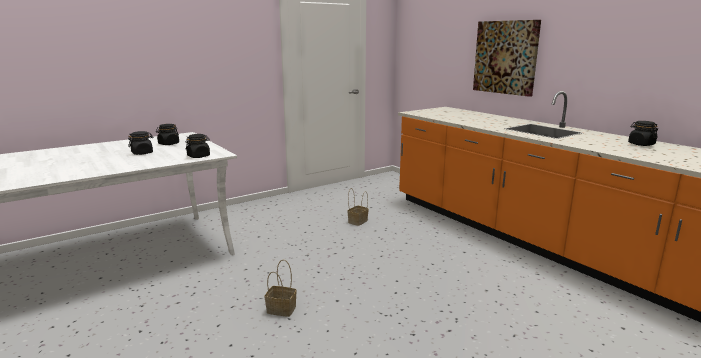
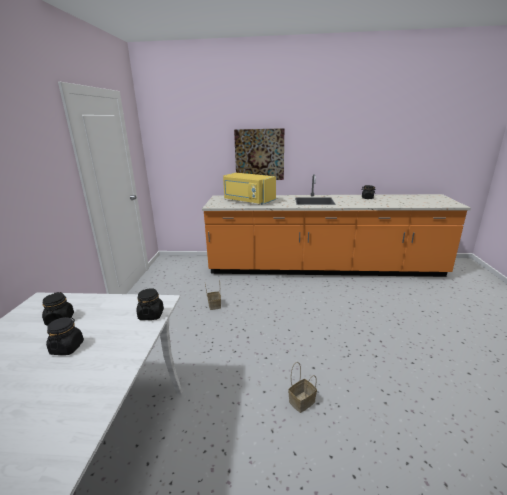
camera: 50 degrees left, 5 degrees up
(462, 116) = (248, 201): none -> yellow microwave

